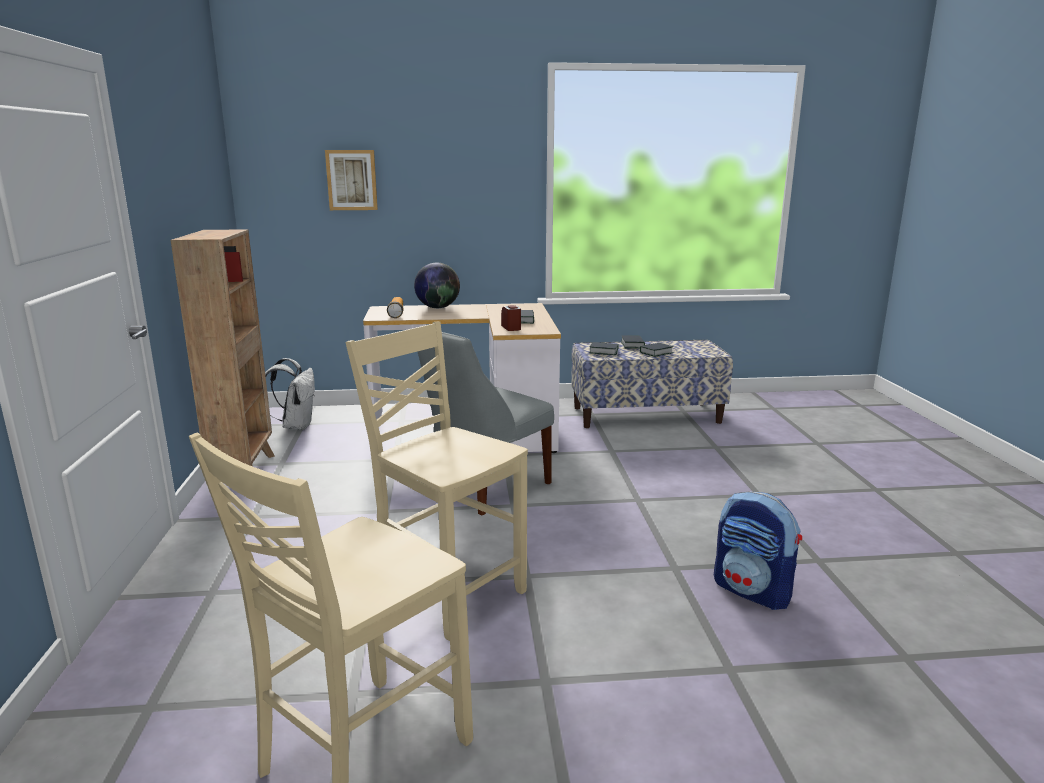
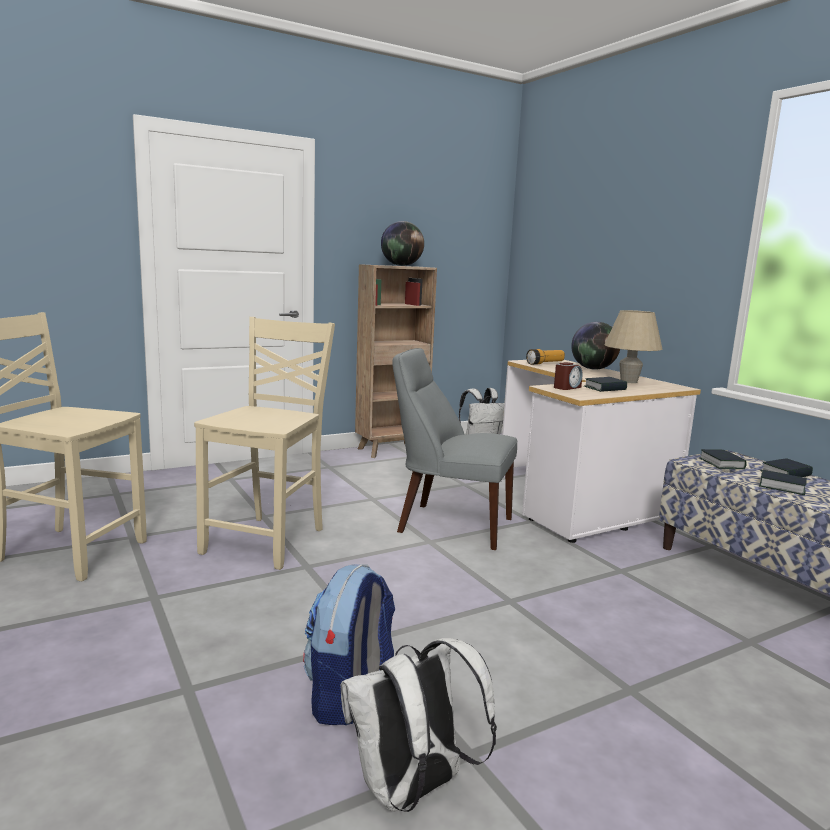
camera: 65 degrees right, 5 degrees down
(218, 233) = (401, 265): none -> globe
(352, 180) = (578, 240): picture -> none
(500, 310) = (629, 381): none -> beige table lamp
(852, 587) = (411, 791): none -> white backpack

